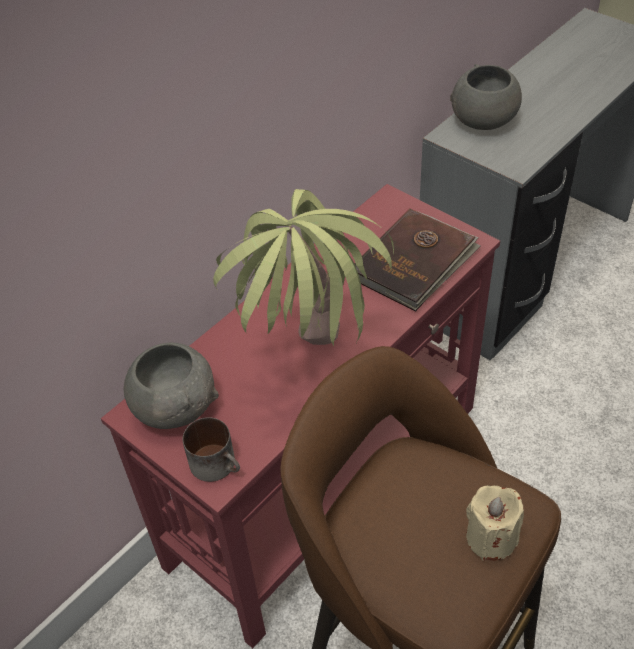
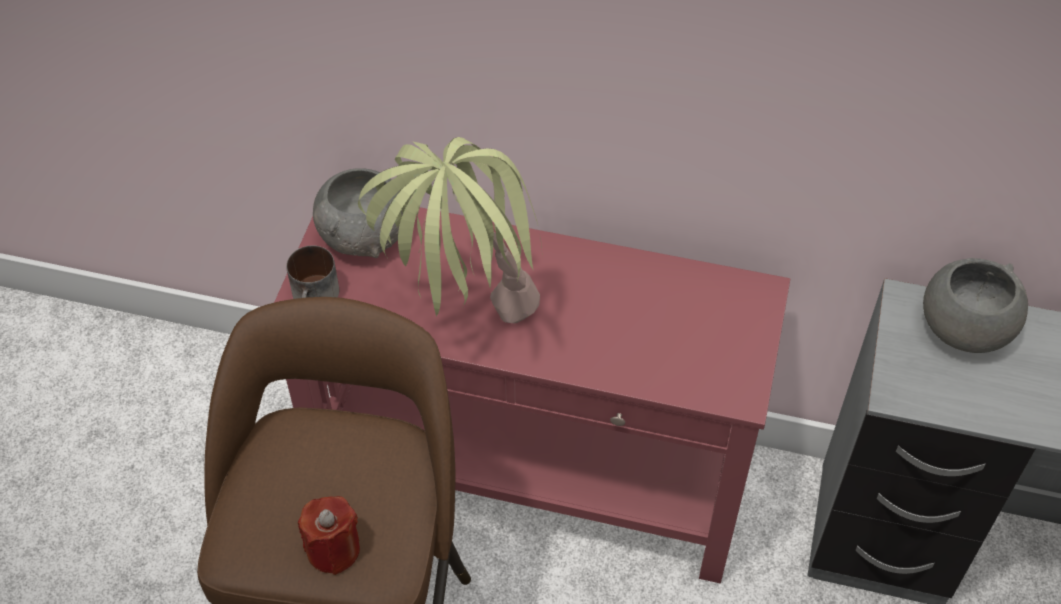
camera: 60 degrees right, 5 degrees up
(415, 263) = (672, 353): brown book -> none
(491, 538) = (333, 549): beige candle -> red candle

